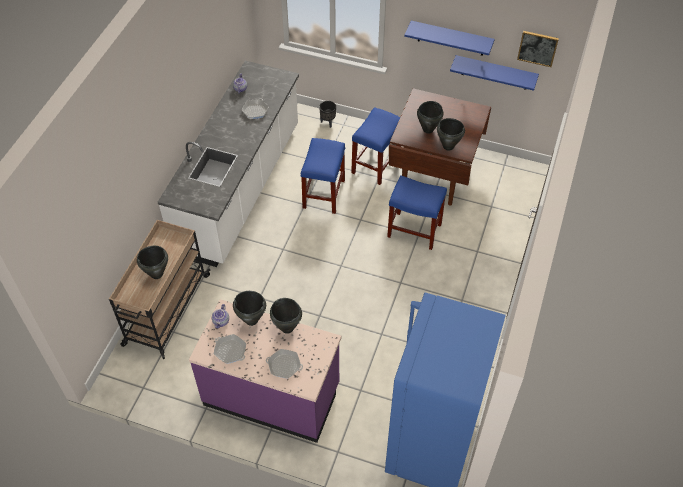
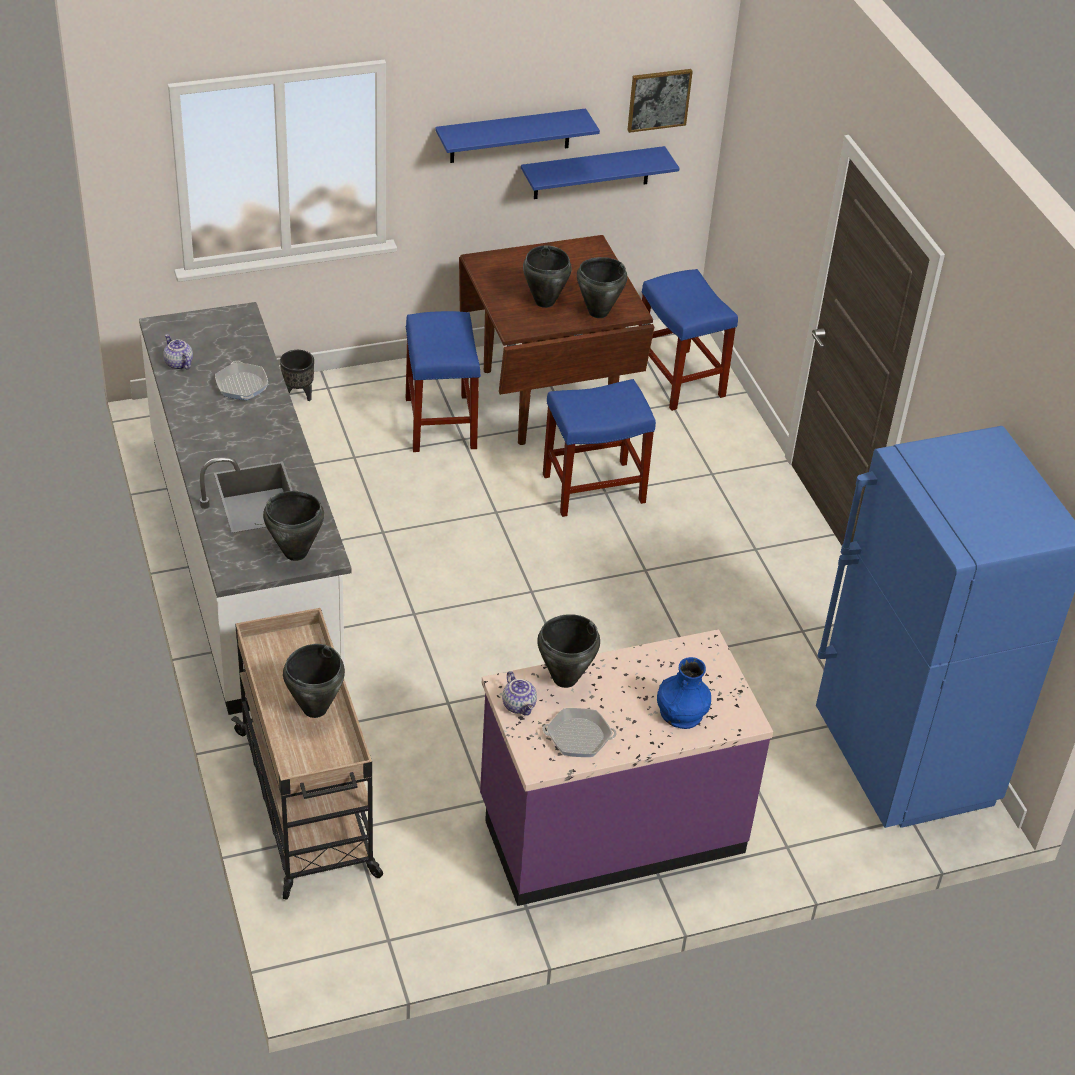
camera: 40 degrees left, 10 degrees down
(284, 365) = (681, 712): frying pan -> blue vase
(287, 328) = (631, 661): black cooking pot -> black cooking pot (295, 553)
(324, 195) = (400, 503): blue stool -> blue stool (680, 380)

